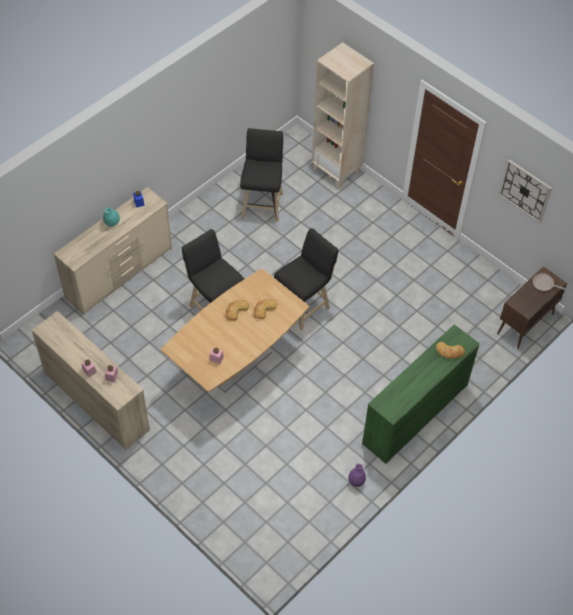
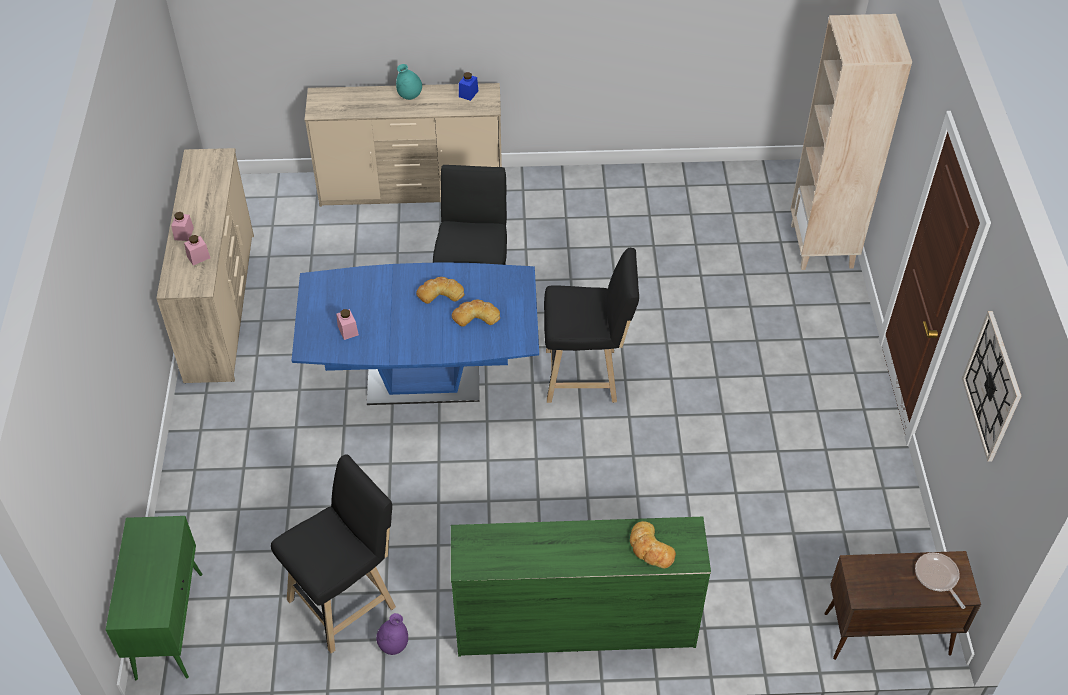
camera: 45 degrees right, 5 degrees down
(237, 362) = (423, 382): brown dining table -> blue dining table
(255, 553) = (169, 624): none -> green cabinet
(262, 203) = (675, 222): black stool -> black stool (346, 600)

